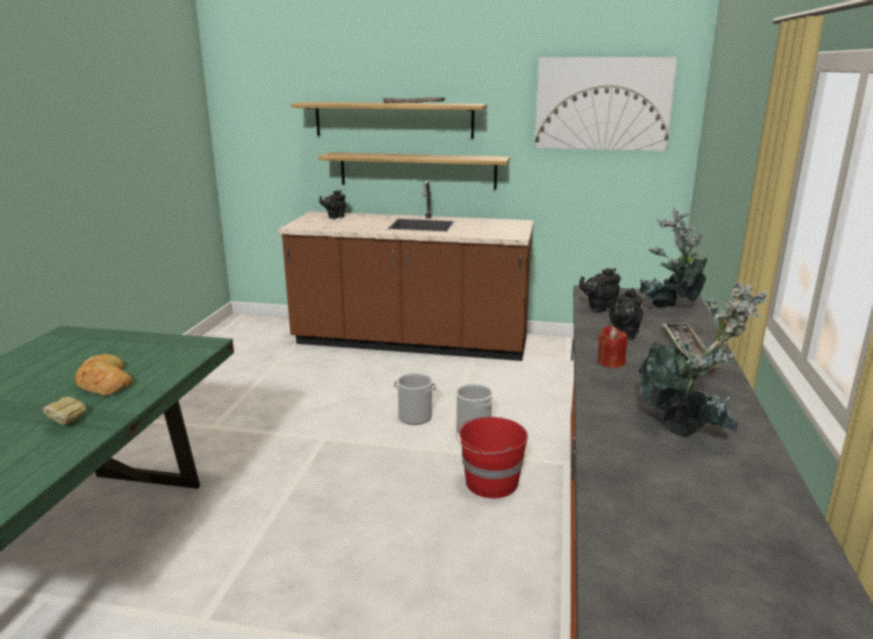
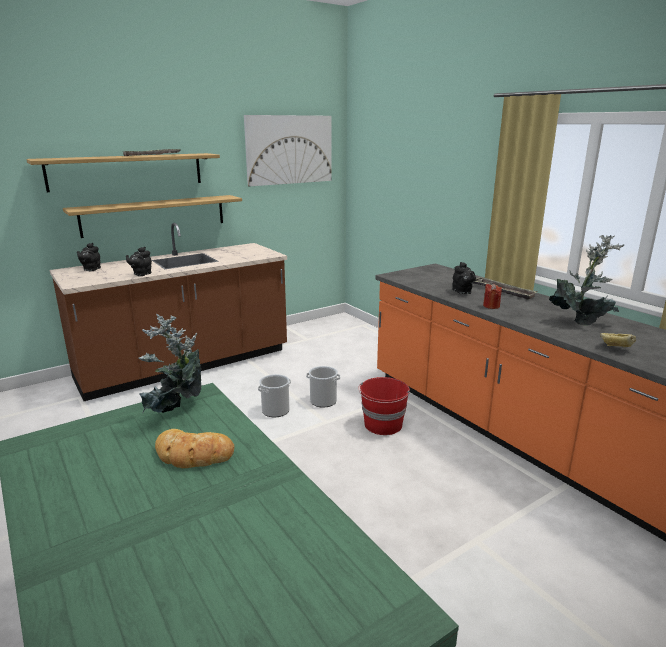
camera: 45 degrees left, 0 degrees up
(67, 422) = (249, 492): bread -> bread (615, 348)
(599, 308) = (419, 283): black teapot -> black teapot (141, 274)
(670, 311) = (449, 275): potted plant -> potted plant (178, 413)

